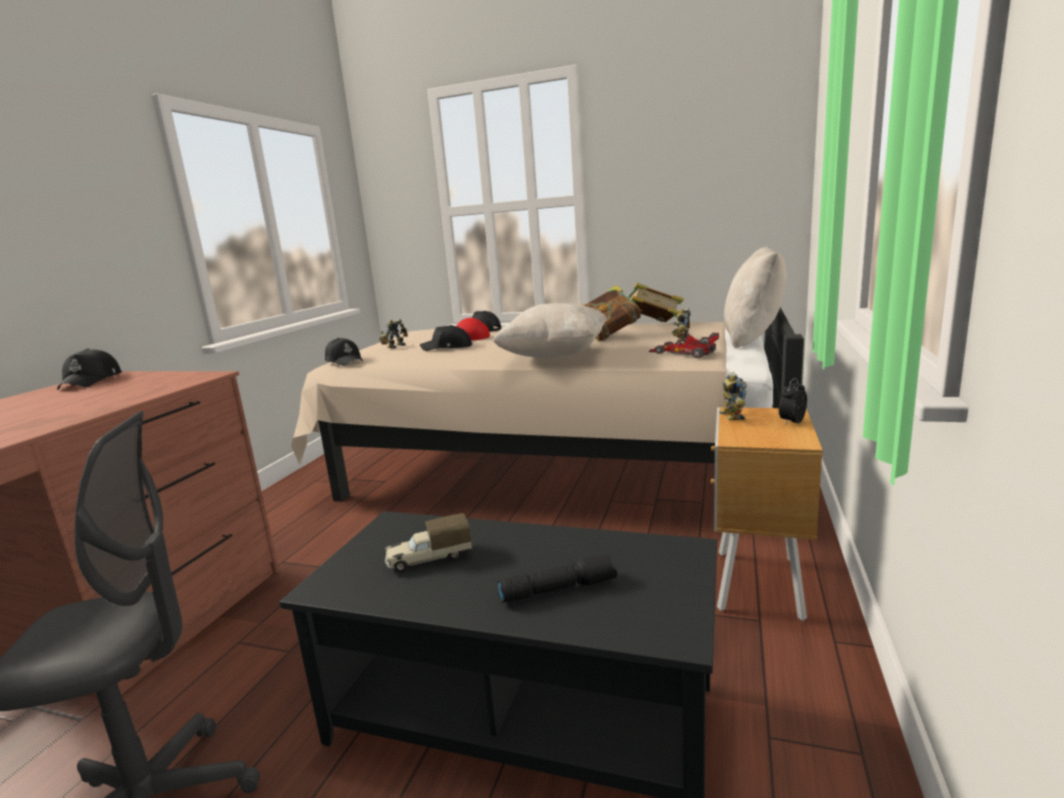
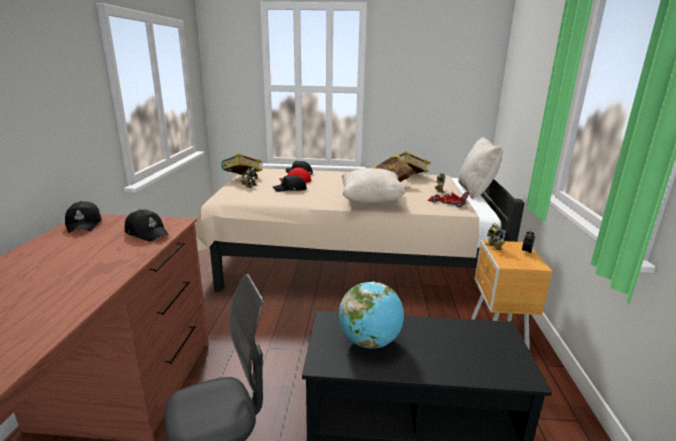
camera: 15 degrees left, 5 degrees up
(345, 361) = (225, 198): black cap -> black cap (147, 233)
(394, 339) = (242, 178): none -> book
(428, 558) = (370, 342): toy truck -> globe
(558, 589) = (454, 356): black flashlight -> none

